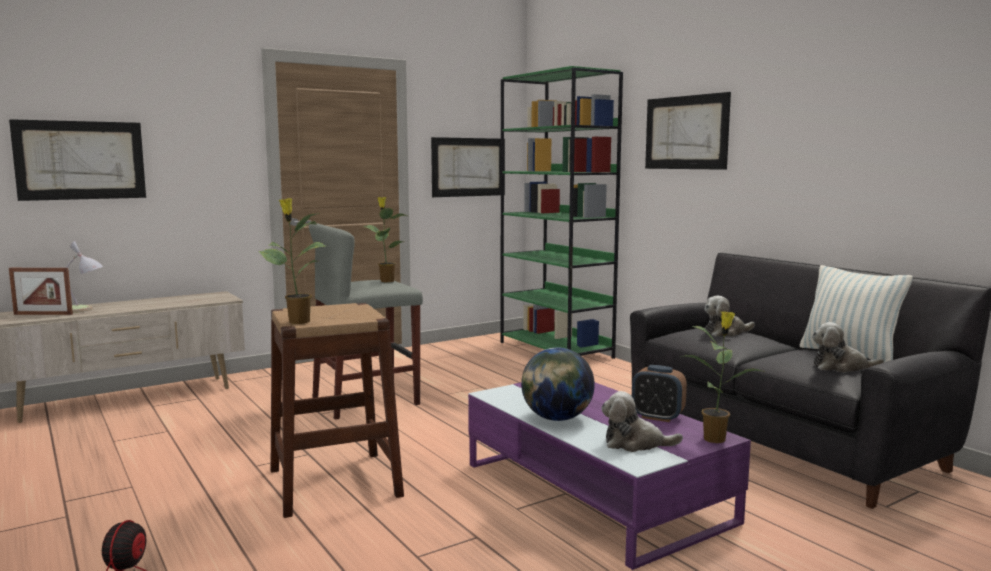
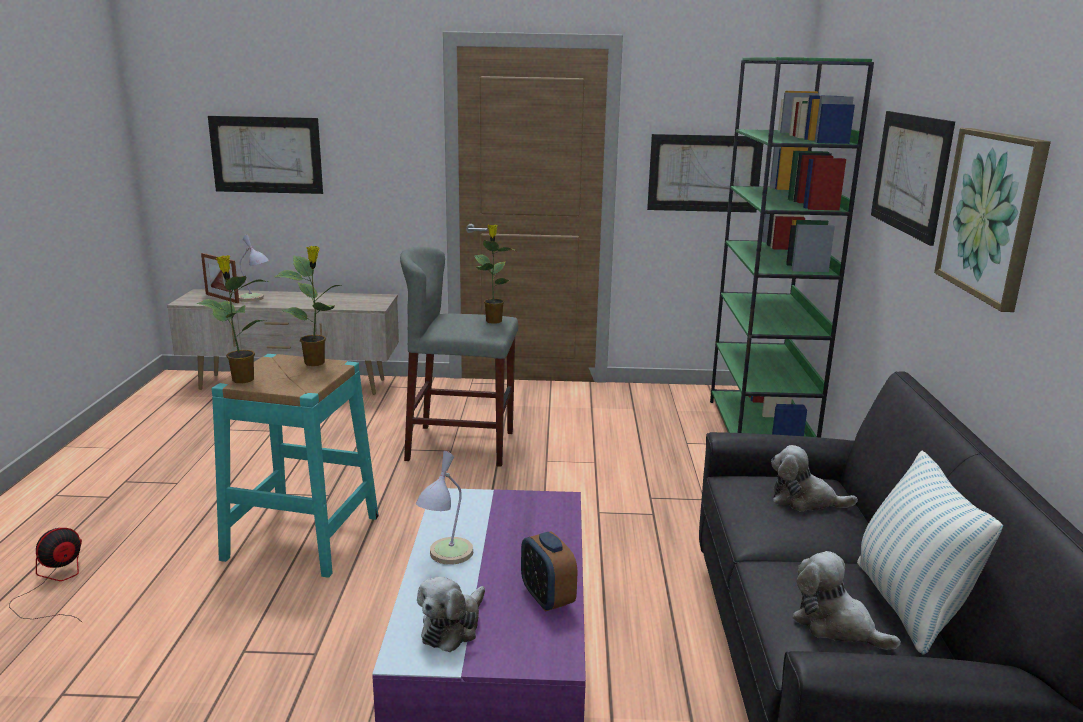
camera: 35 degrees right, 10 degrees up
(334, 482) = (302, 537): brown stool -> turquoise stool
(556, 418) = (445, 557): globe -> table lamp
(635, 443) = (453, 627): plush toy -> plush toy turned 105 degrees counterclockwise
(715, 439) = (547, 660): potted plant -> potted plant (316, 363)
(785, 136) = (991, 215): none -> picture

